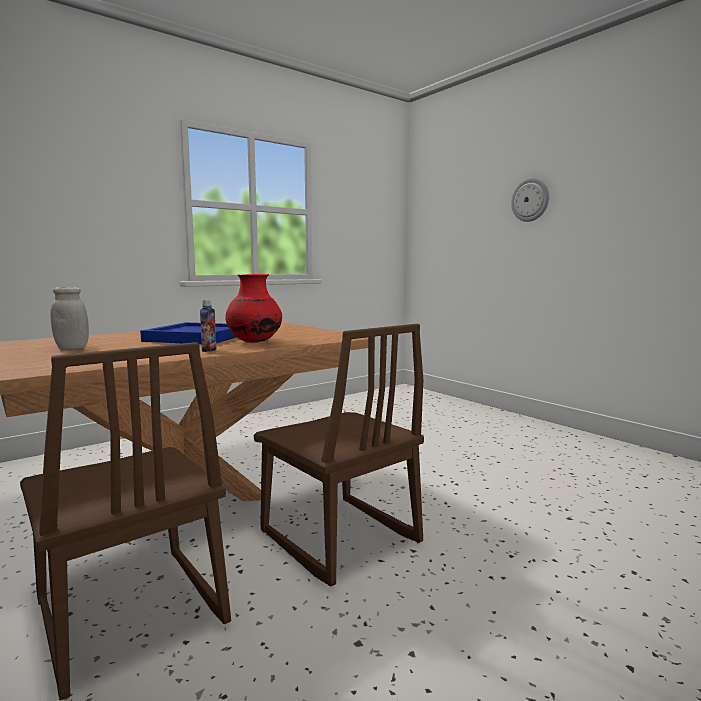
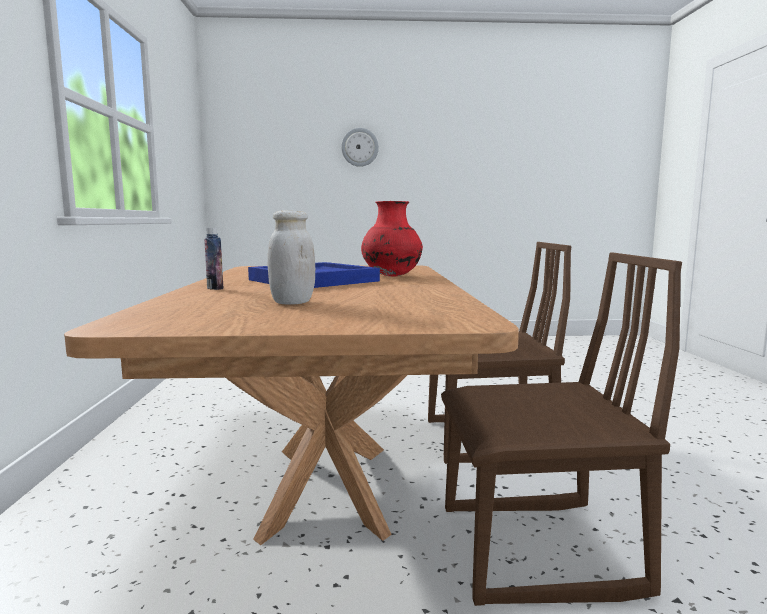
camera: 55 degrees left, 0 degrees up
(209, 350) = (419, 283): bottle -> bottle (215, 288)

